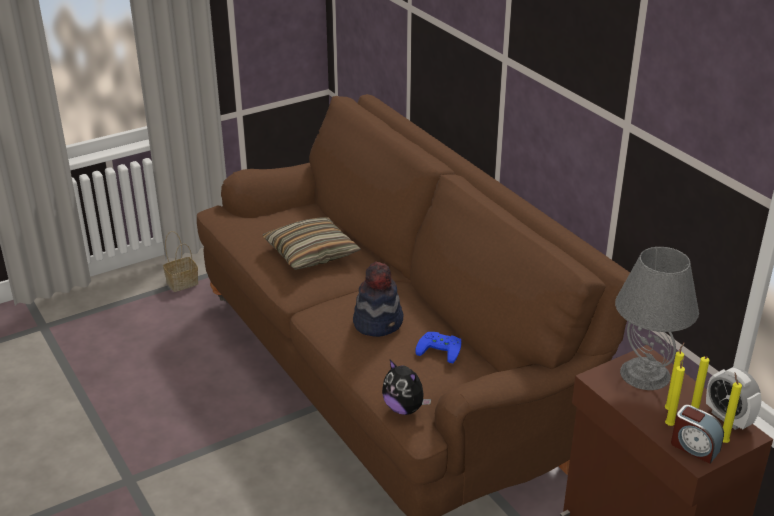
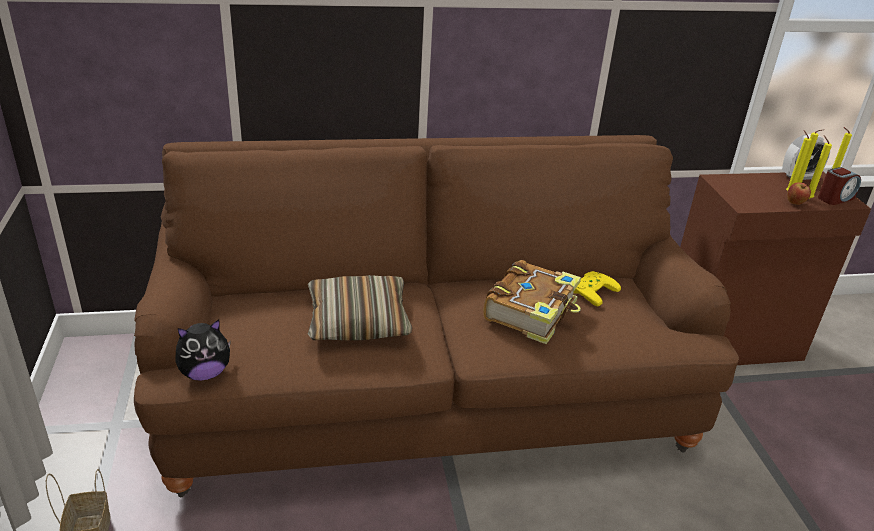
camera: 70 degrees left, 0 degrees up
(378, 322) = (532, 311): hat -> book
(404, 408) = (676, 340): plush toy -> plush toy (205, 373)
(441, 348) = (591, 290): blue game controller -> yellow game controller
(644, 374) = (740, 187): grey table lamp -> none
(645, 415) = (795, 203): none -> apple

